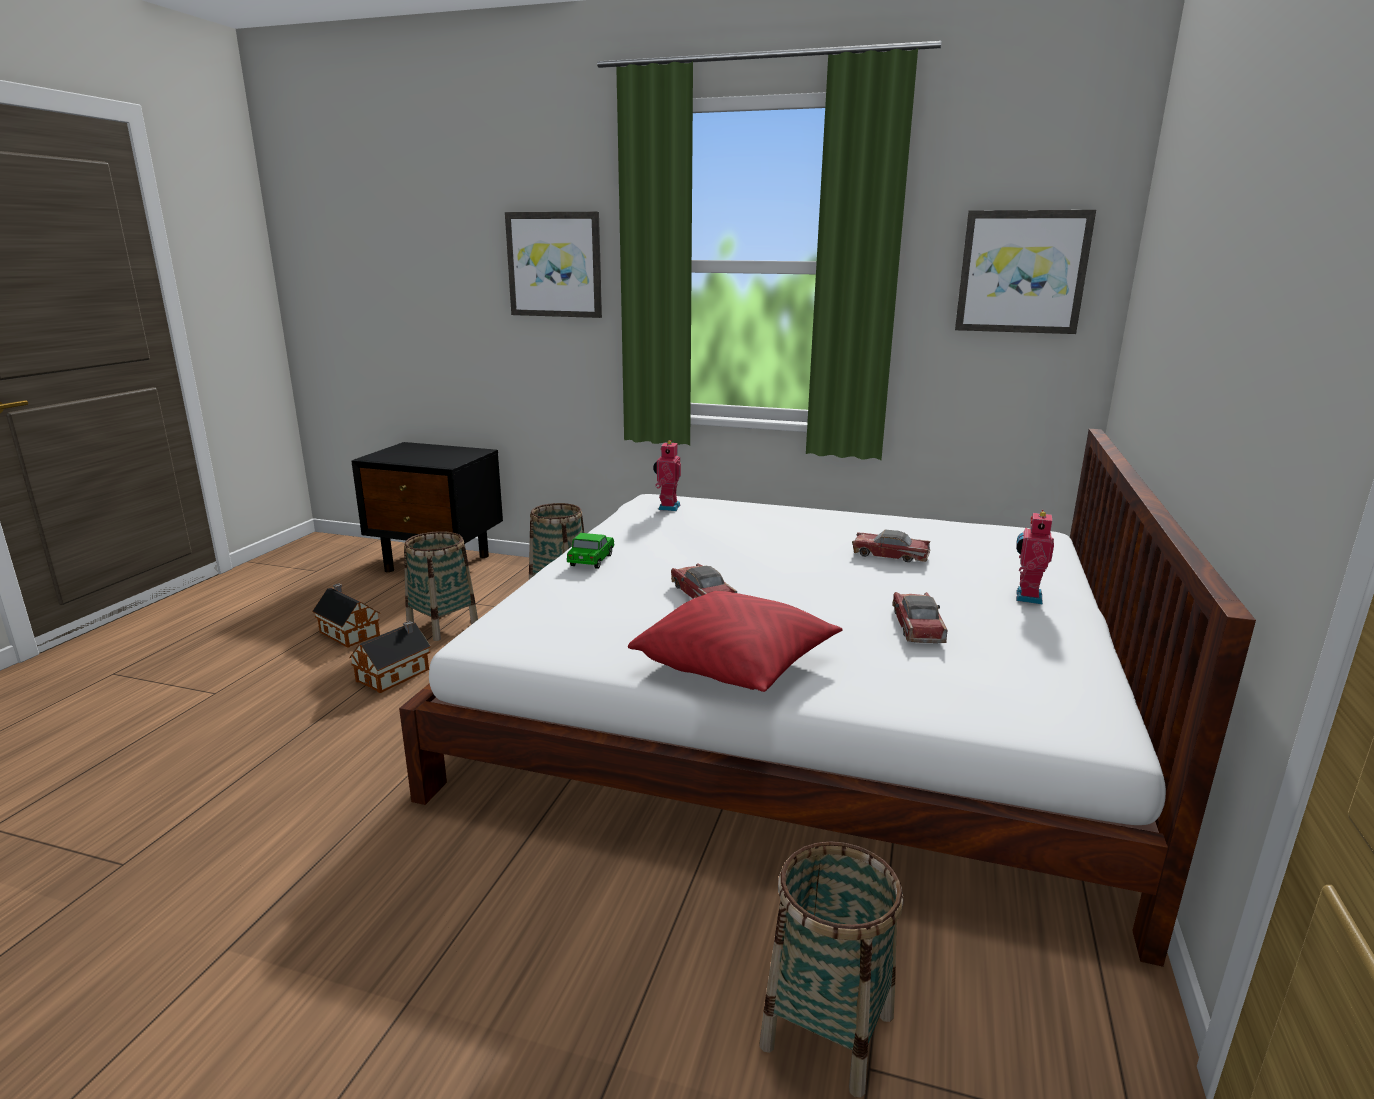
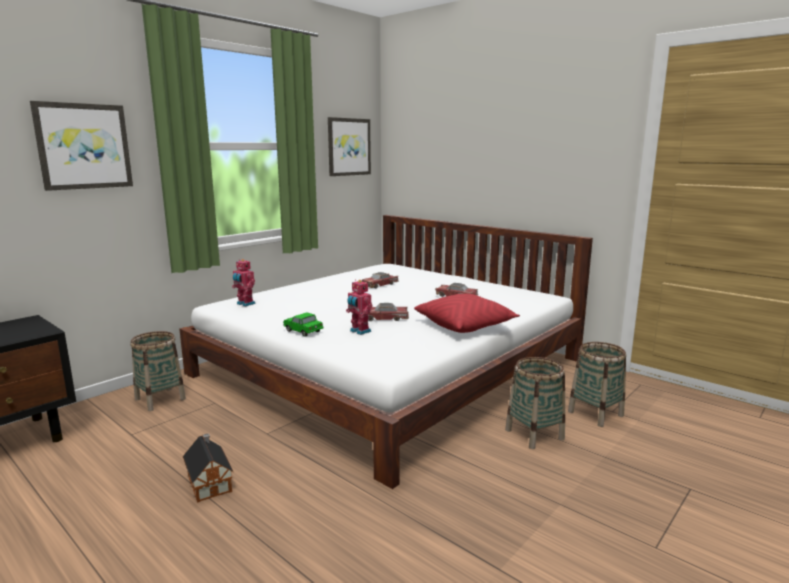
camera: 65 degrees left, 5 degrees down
(349, 633) = (91, 501): toy house -> none
(443, 625) = (151, 453): basket -> basket (534, 434)
(1026, 597) = (445, 280): toy robot -> toy robot (359, 331)

